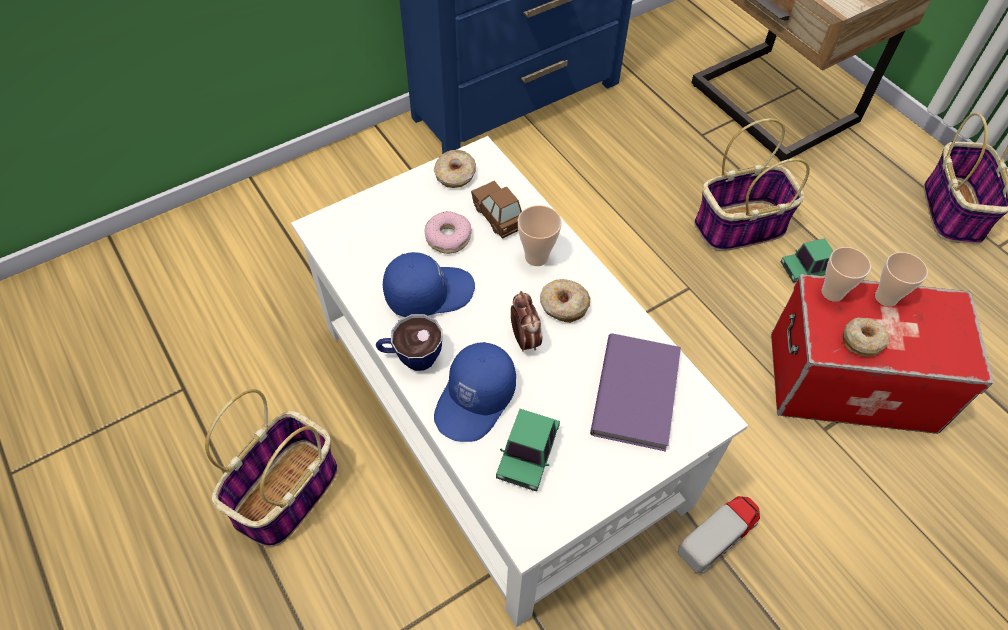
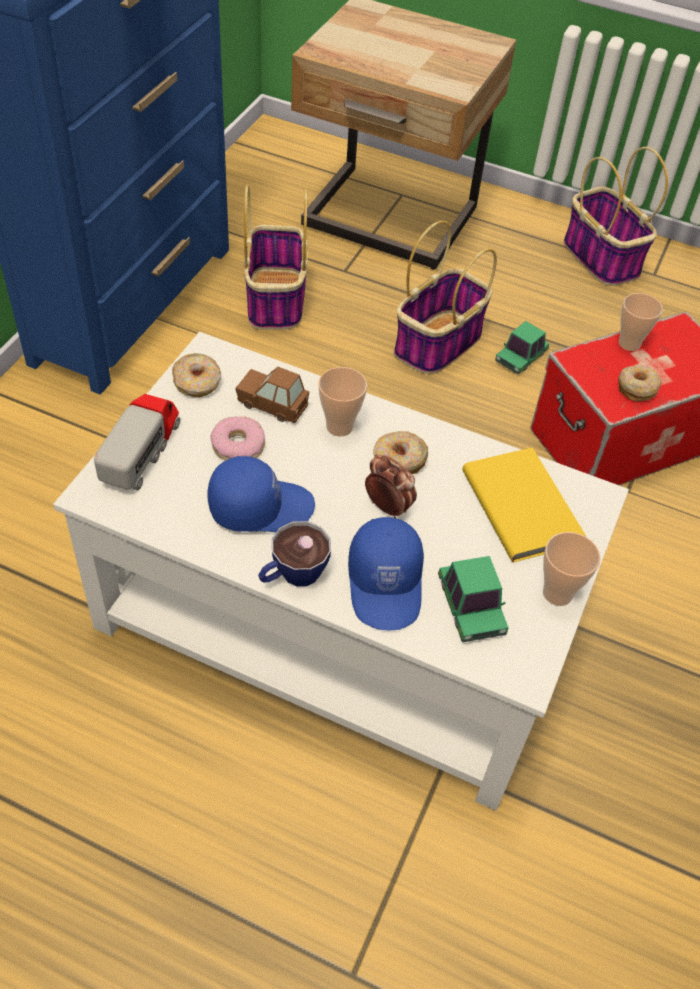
camera: 35 degrees left, 5 degrees down
(286, 495) = (173, 822): basket -> basket (276, 300)
(429, 292) = (260, 506): blue cap -> blue cap turned 45 degrees clockwise
(638, 392) = (522, 505): purple book -> yellow book
(718, 536) = (607, 628): toy truck -> toy truck (141, 451)
(832, 292) = (586, 357): cup -> cup (557, 593)

